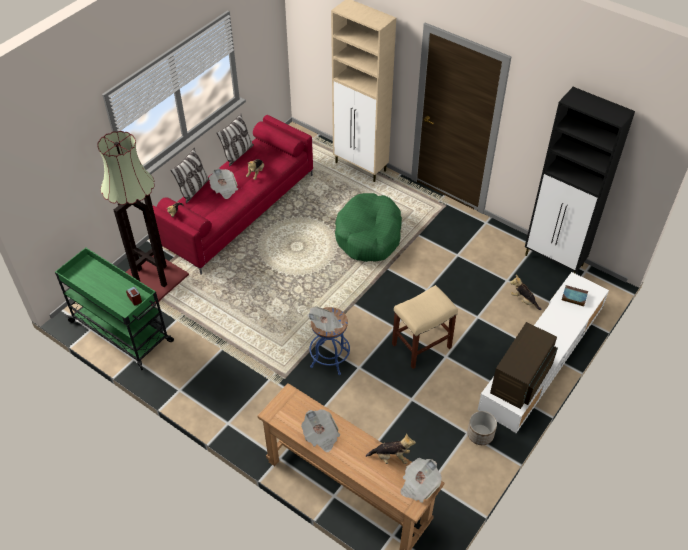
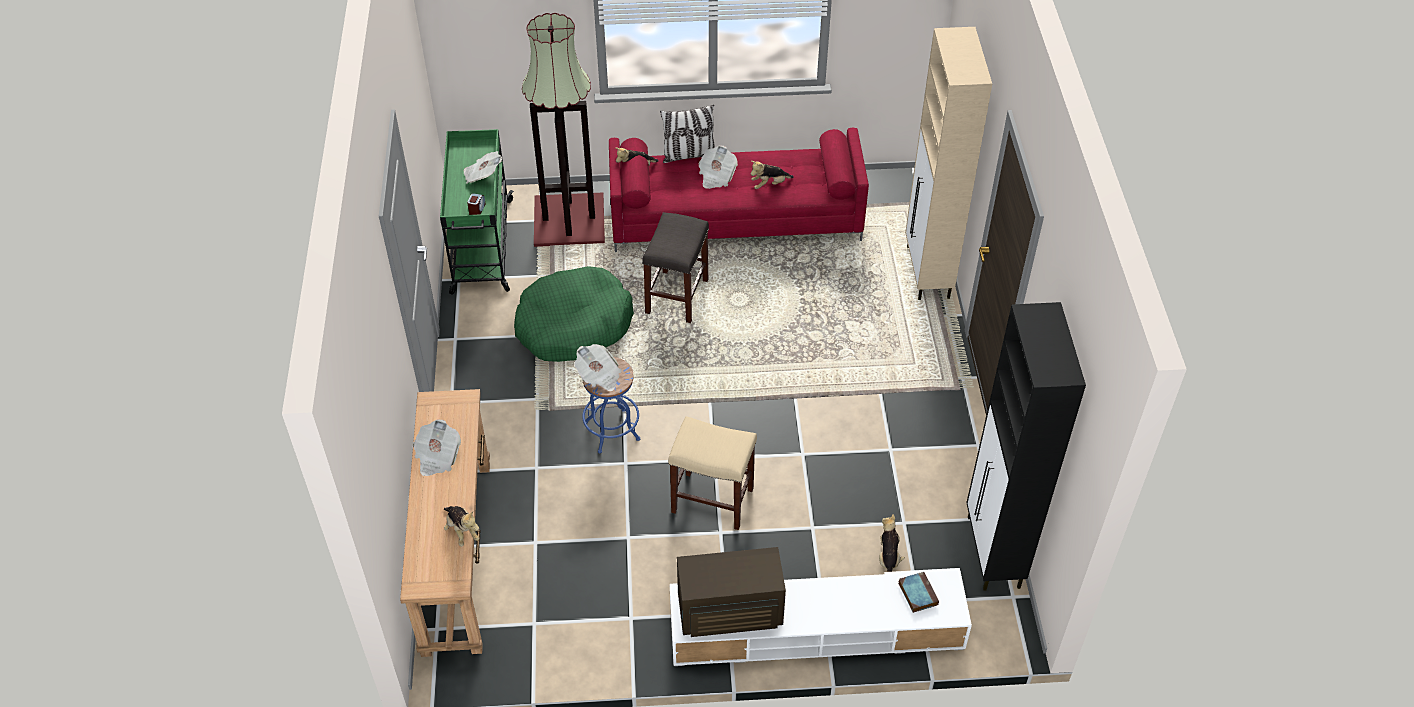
camera: 50 degrees right, 0 degrees up
(238, 154) = (781, 151): pillow -> none
(264, 269) = (676, 295): none -> grey stool
(369, 235) = (826, 349): green dog bed -> green dog bed (573, 325)
(418, 485) = (447, 575): newspaper -> newspaper (482, 175)
(480, 434) = (639, 632): planter -> none

